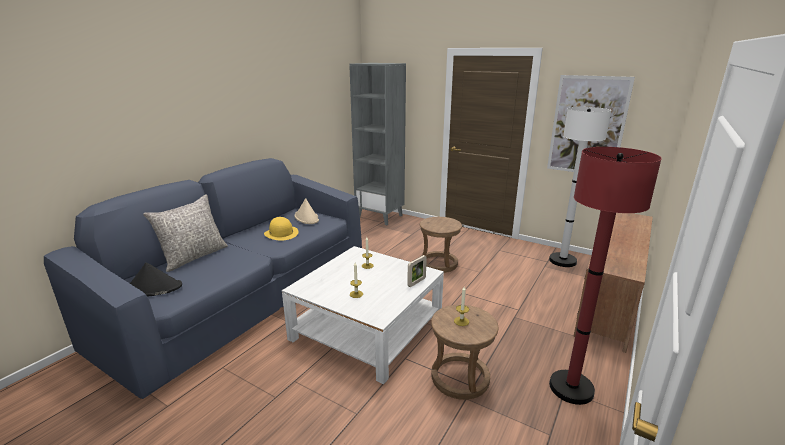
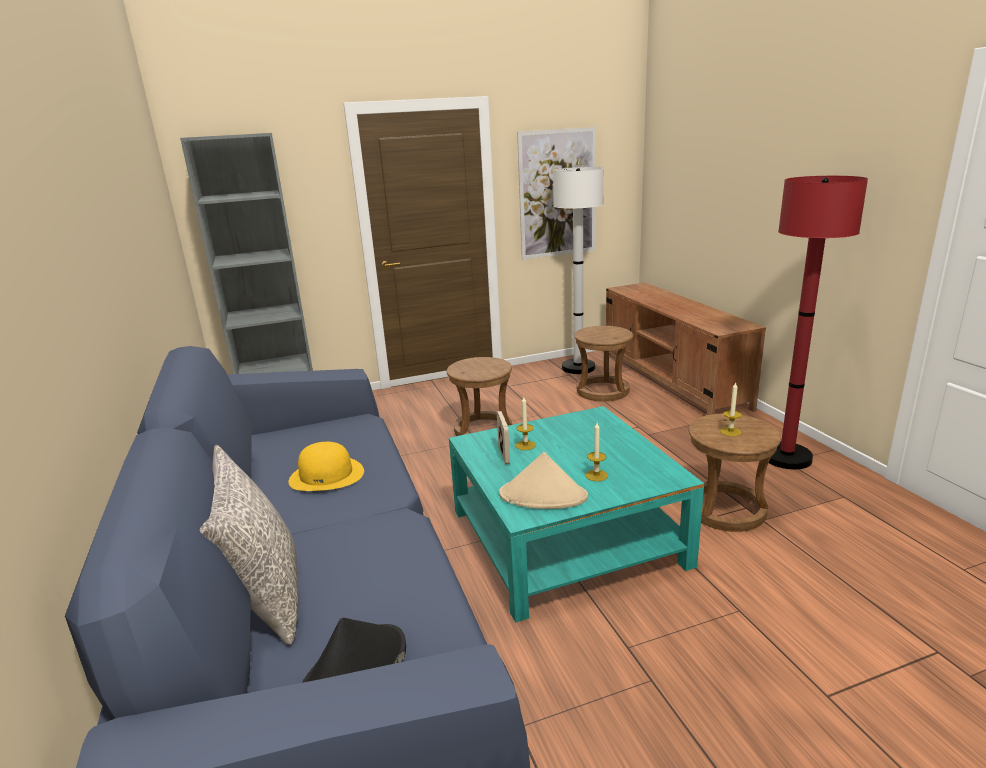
camera: 50 degrees left, 0 degrees up
(306, 218) = (307, 438): beige hat -> beige hat (543, 496)
(367, 328) = (566, 537): white coffee table -> turquoise coffee table
(416, 282) = (612, 428): picture frame -> picture frame (504, 455)
(545, 280) = (602, 391): none -> brown stool

